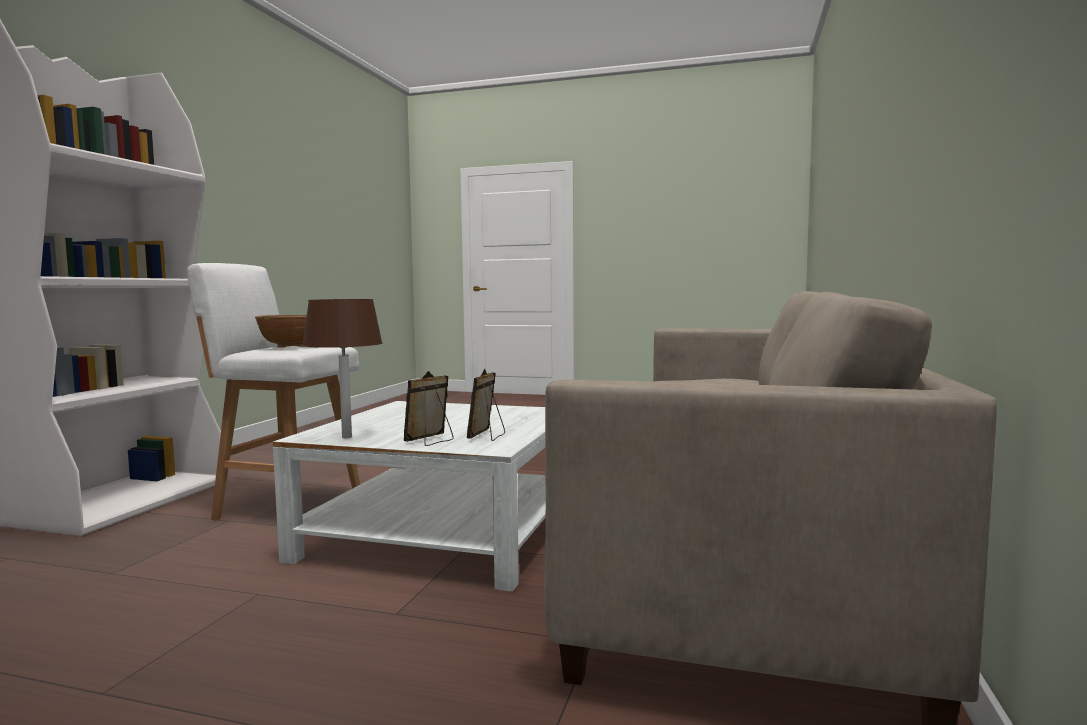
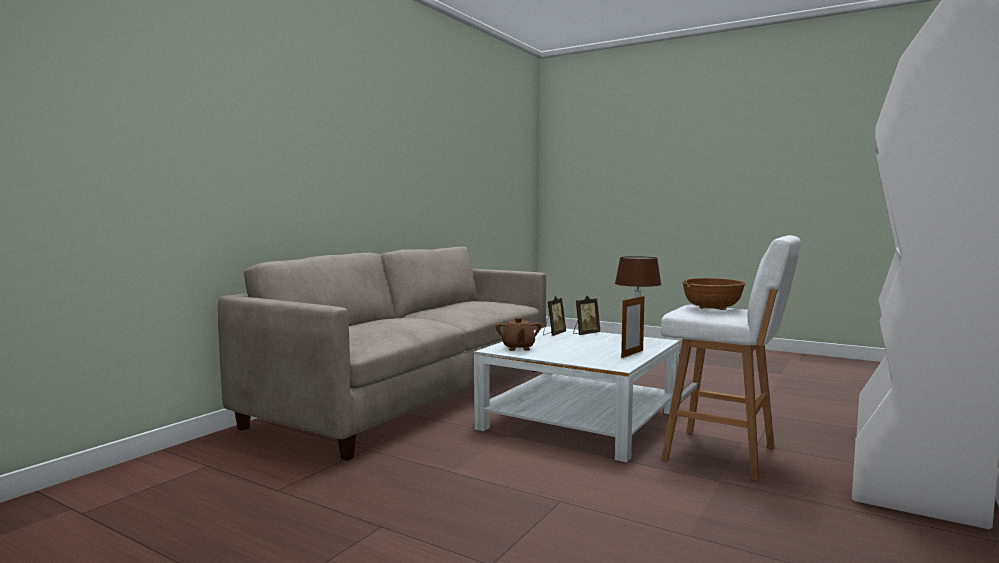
camera: 165 degrees left, 0 degrees up
(376, 415) = (632, 354): none -> picture frame
(525, 413) = (518, 348): none -> brown teapot

